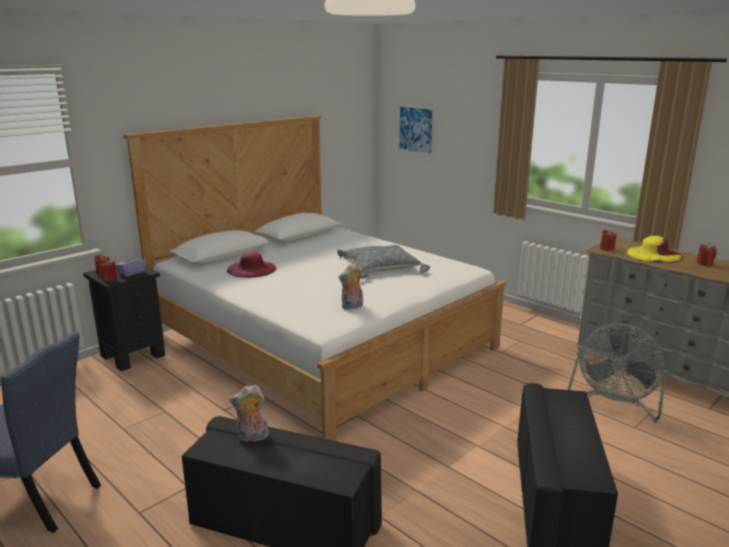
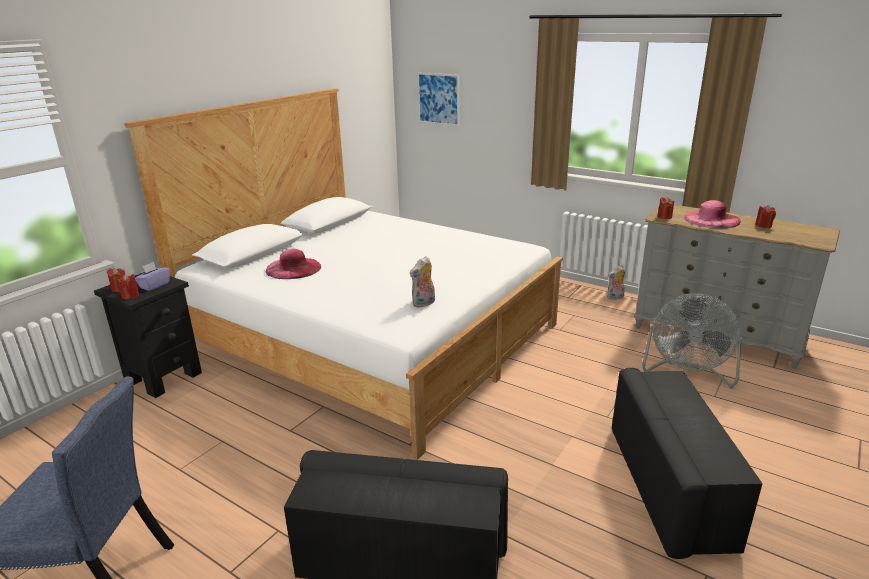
camera: 10 degrees left, 5 degrees up
(252, 437) = (359, 472): plush toy -> plush toy (615, 298)
(381, 265) = (433, 252): pillow -> none
(654, 254) = (711, 219): yellow hat -> pink hat

